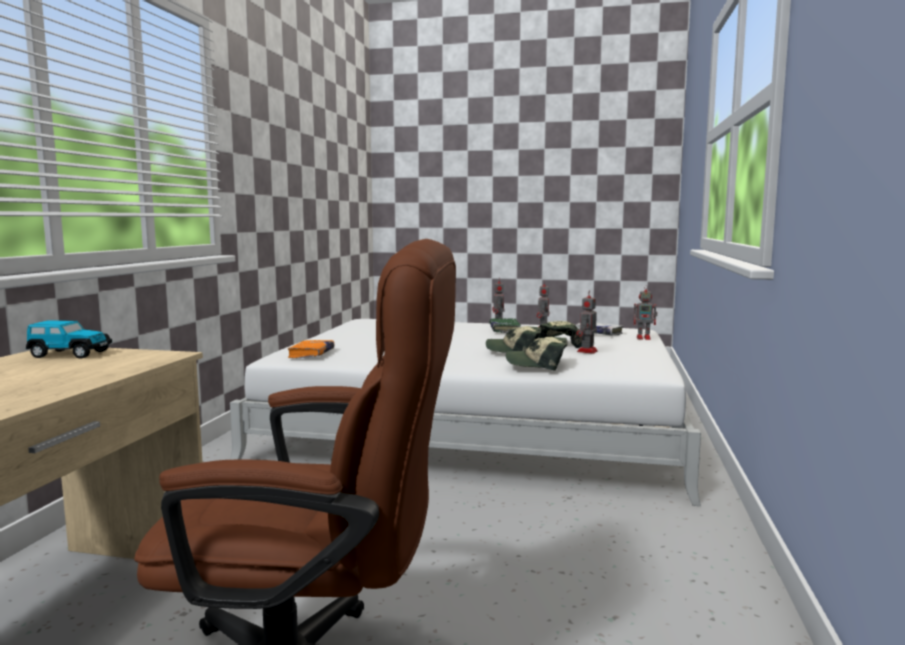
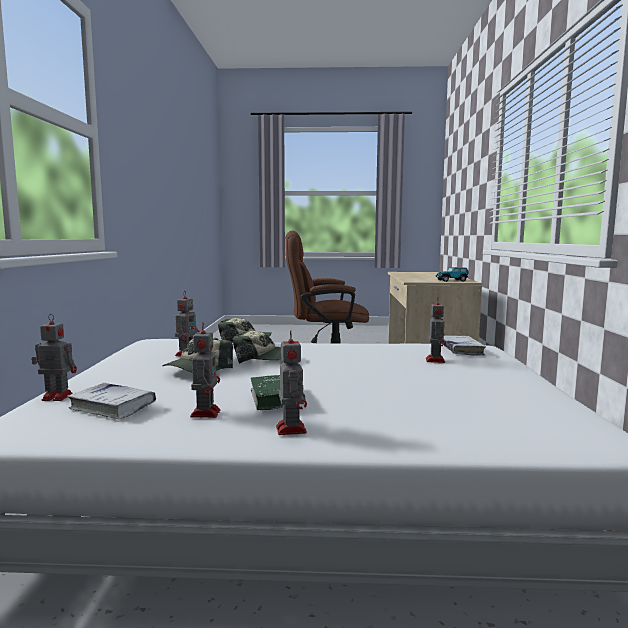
camera: 170 degrees right, 0 degrees up
(311, 354) = (461, 350): orange book -> white book
(359, 348) = (435, 360): none -> toy robot

